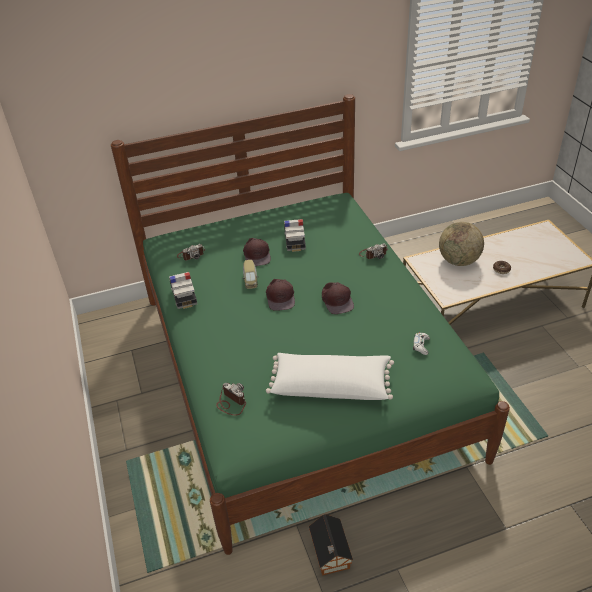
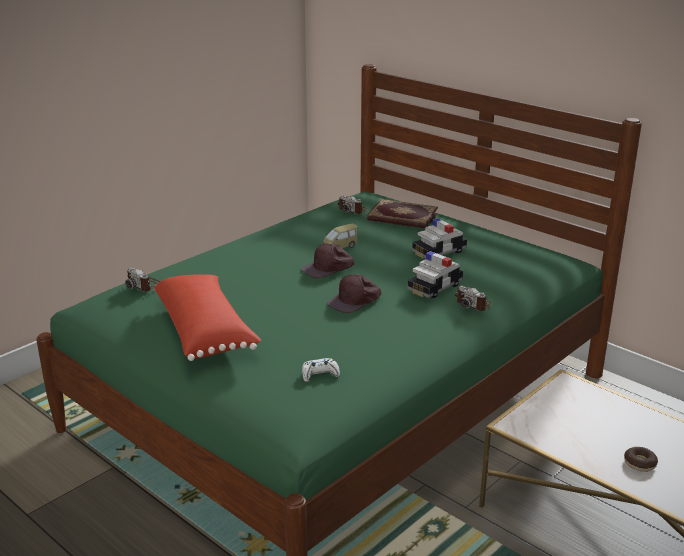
camera: 60 degrees right, 15 degrees down
(184, 296) = (284, 224): toy car -> toy car (435, 287)
(227, 237) = (402, 217): none -> book
(231, 402) = (144, 285): camera -> camera turned 120 degrees clockwise
(257, 254) = (389, 239): brown cap -> none
(330, 554) = (83, 503): toy house -> none
(331, 385) = (205, 331): white pillow -> red pillow
(458, 261) = (610, 417): globe -> none

